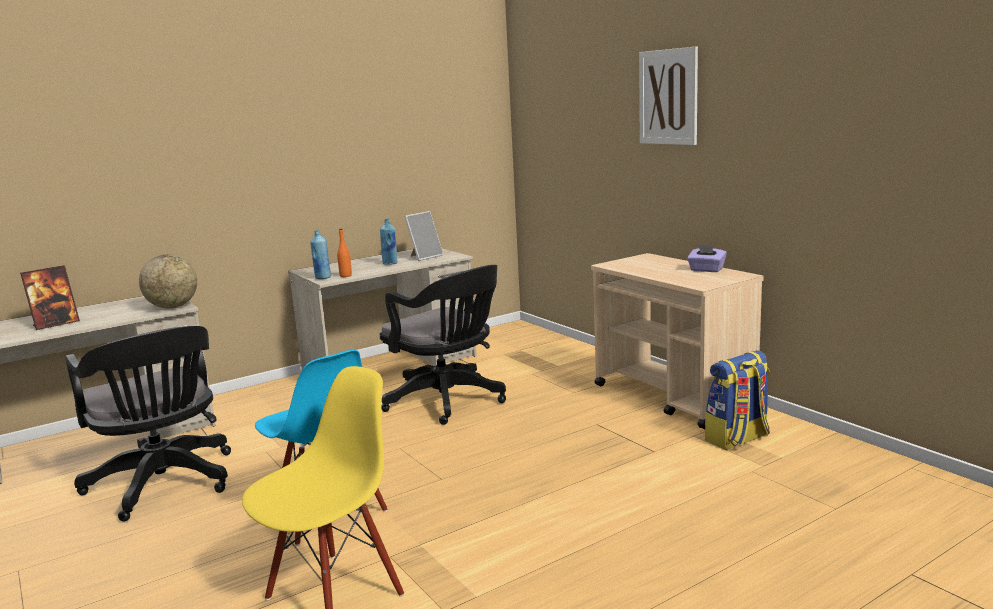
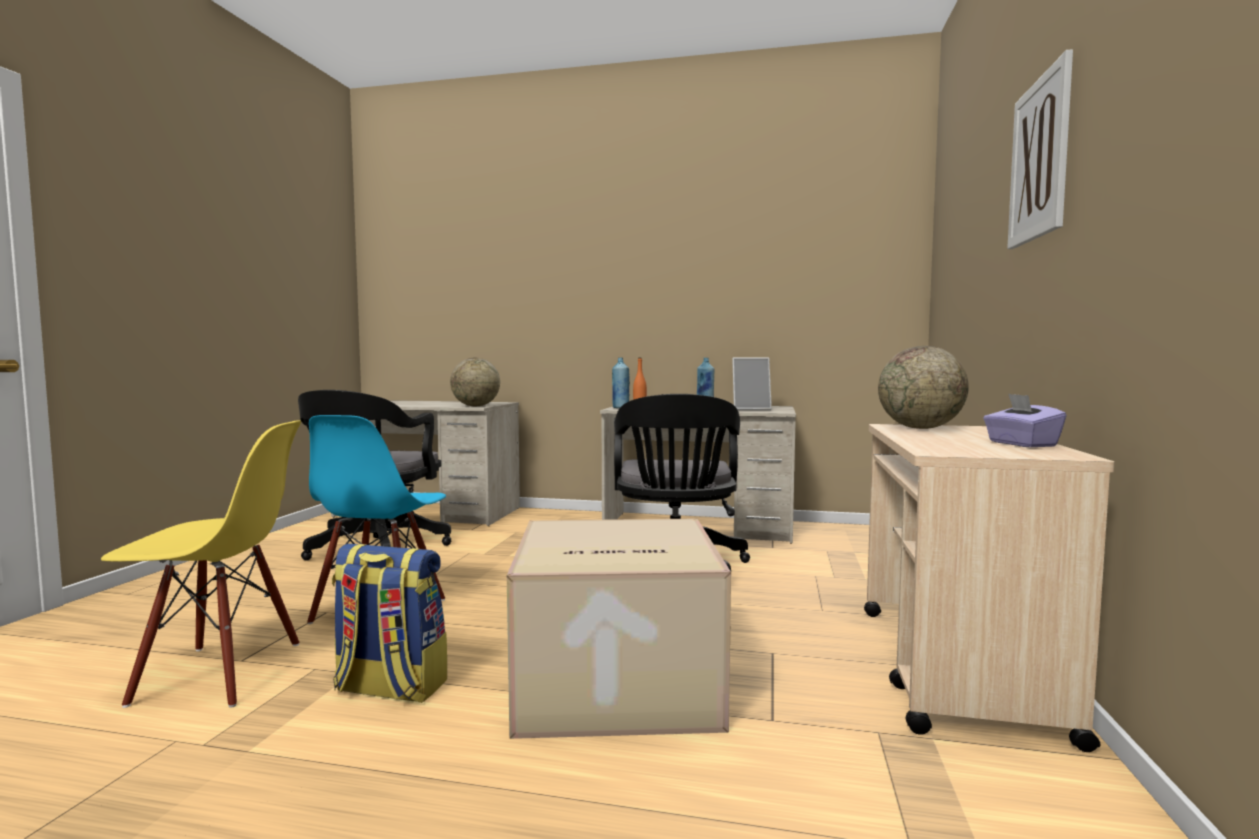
camera: 45 degrees right, 10 degrees down
(56, 324) = (400, 403): picture frame -> none
(564, 473) = (613, 683): none -> cardboard box
(628, 264) = (920, 428): none -> globe
(737, 439) = (948, 777): backpack -> backpack (389, 688)

